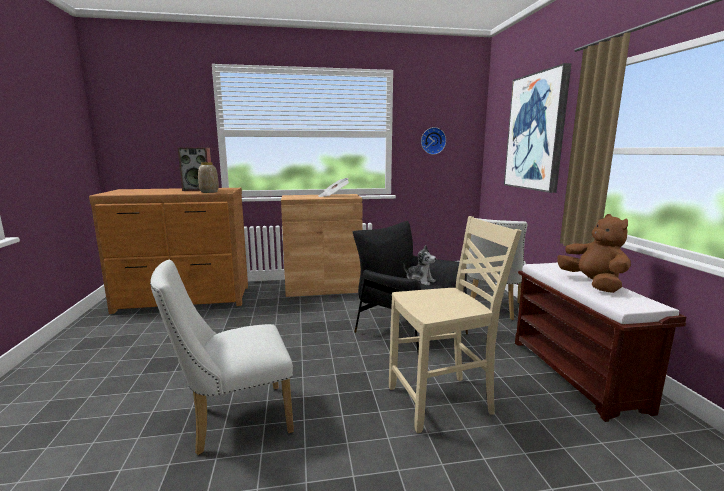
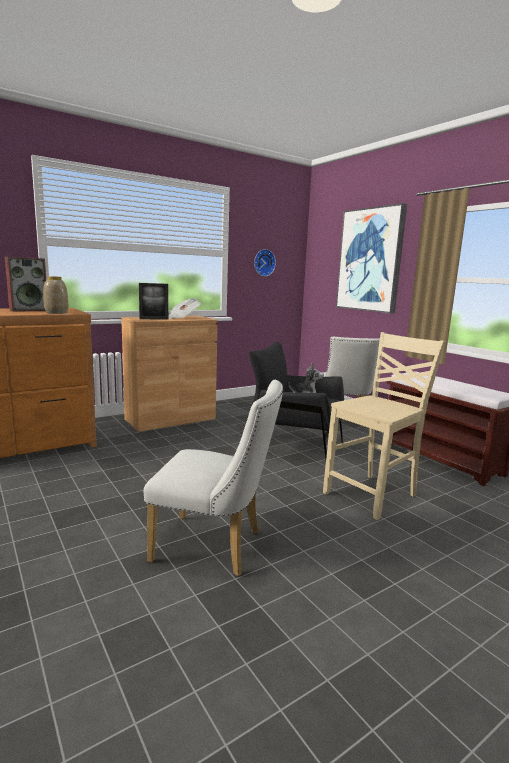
camera: 25 degrees left, 0 degrees up
(233, 420) = (215, 547): white chair -> white chair turned 120 degrees counterclockwise
(303, 197) = (154, 319): none -> picture frame
(593, 284) = (456, 385): brown plush toy -> none

